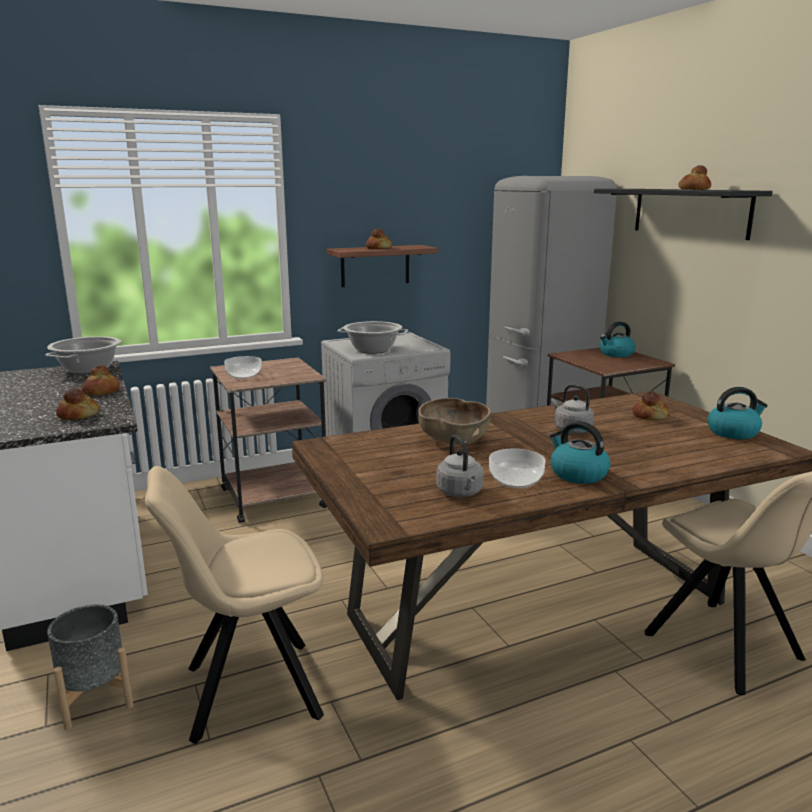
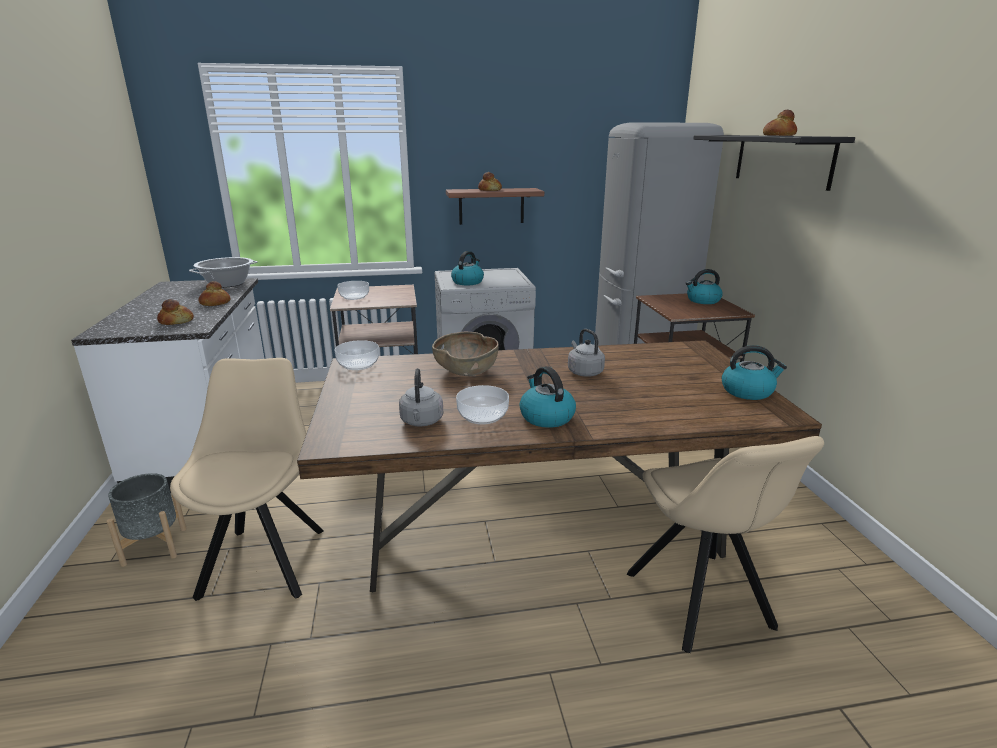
camera: 15 degrees right, 5 degrees up
(251, 691) = (265, 561): beige chair -> beige chair turned 90 degrees clockwise
(329, 444) = (359, 364): none -> bowl
(372, 350) = (467, 282): cooking pot -> kettle
(650, 416) = (676, 366): bread -> none

